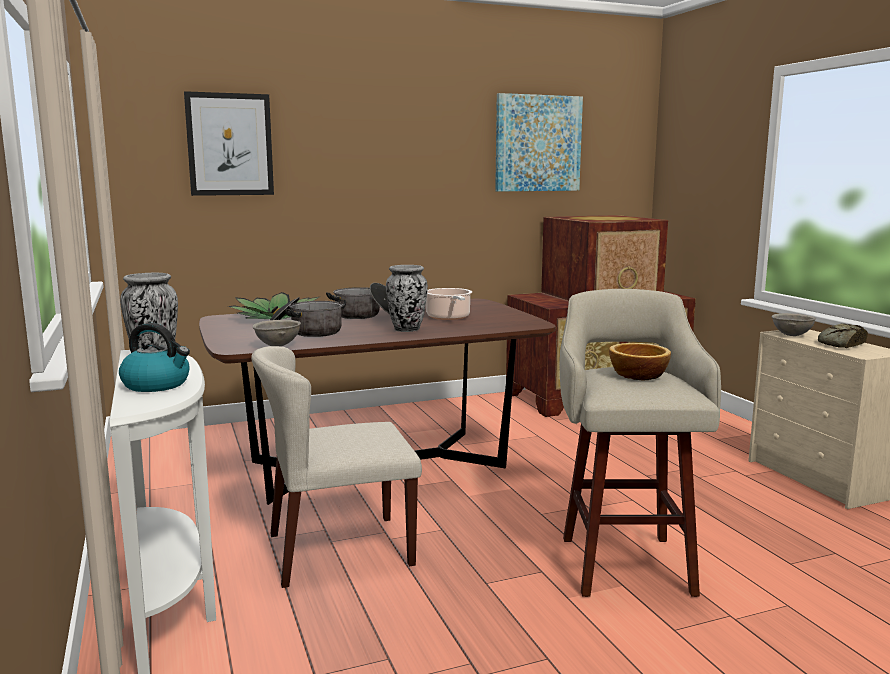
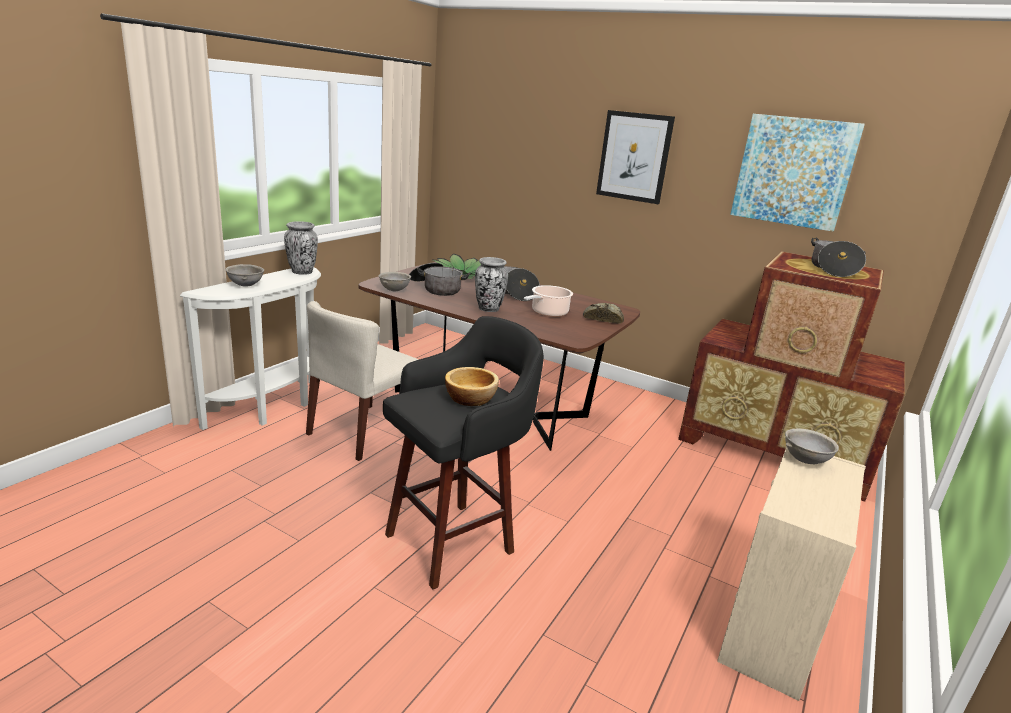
camera: 50 degrees right, 10 degrees up
(157, 385) = (246, 285): kettle -> grey bowl
(230, 144) = (515, 140): picture -> picture (634, 157)
(339, 550) = (363, 431): beige chair -> beige chair turned 90 degrees counterclockwise
(609, 218) = (833, 269): none -> cooking pot
(625, 562) = (454, 542): beige stool -> black stool
(841, 344) = (815, 493): bread -> bread (602, 318)

